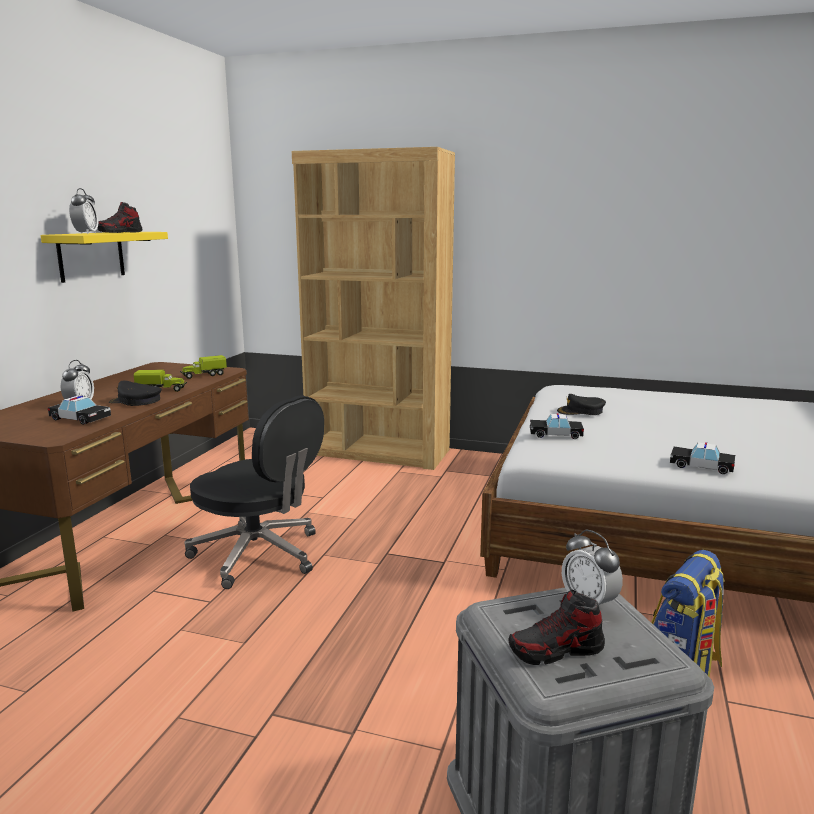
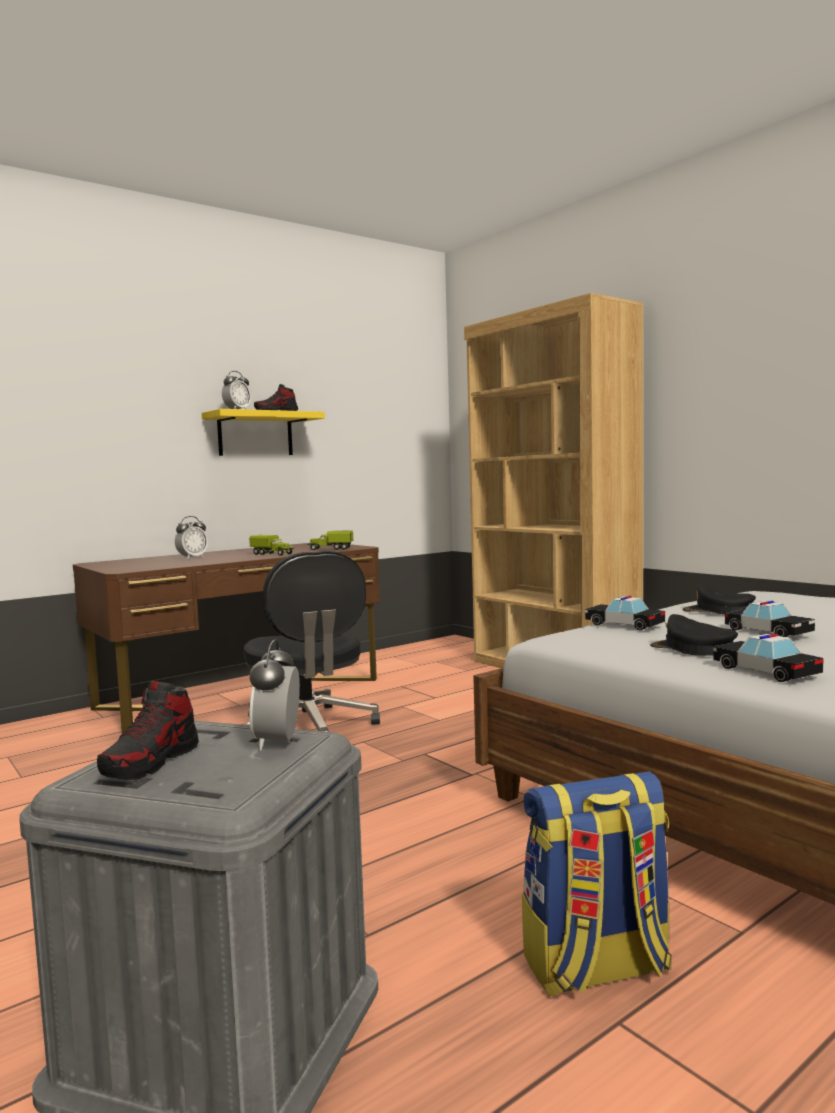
camera: 35 degrees right, 10 degrees down
(80, 419) = (169, 563): toy car -> toy car (768, 631)
(135, 401) = (234, 558): black cap -> black cap (692, 649)
(556, 650) = (151, 762): shoe -> shoe turned 90 degrees counterclockwise

